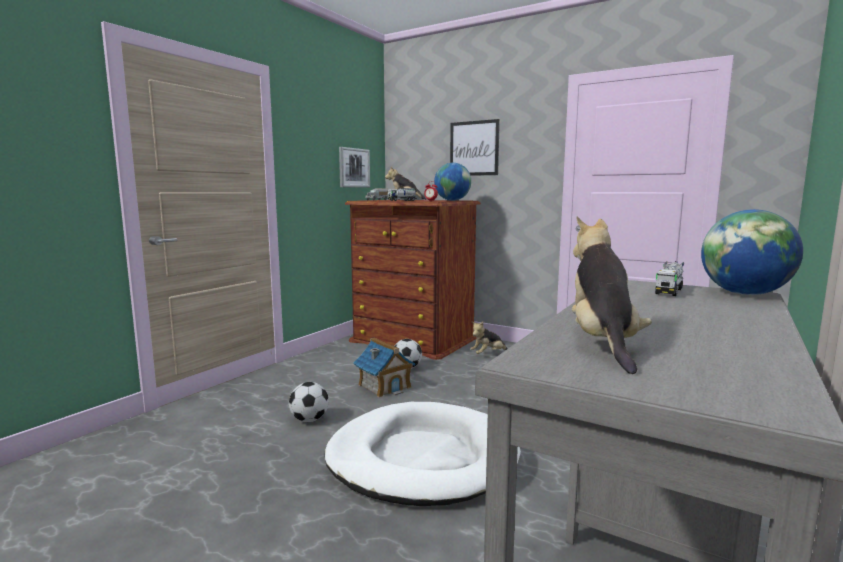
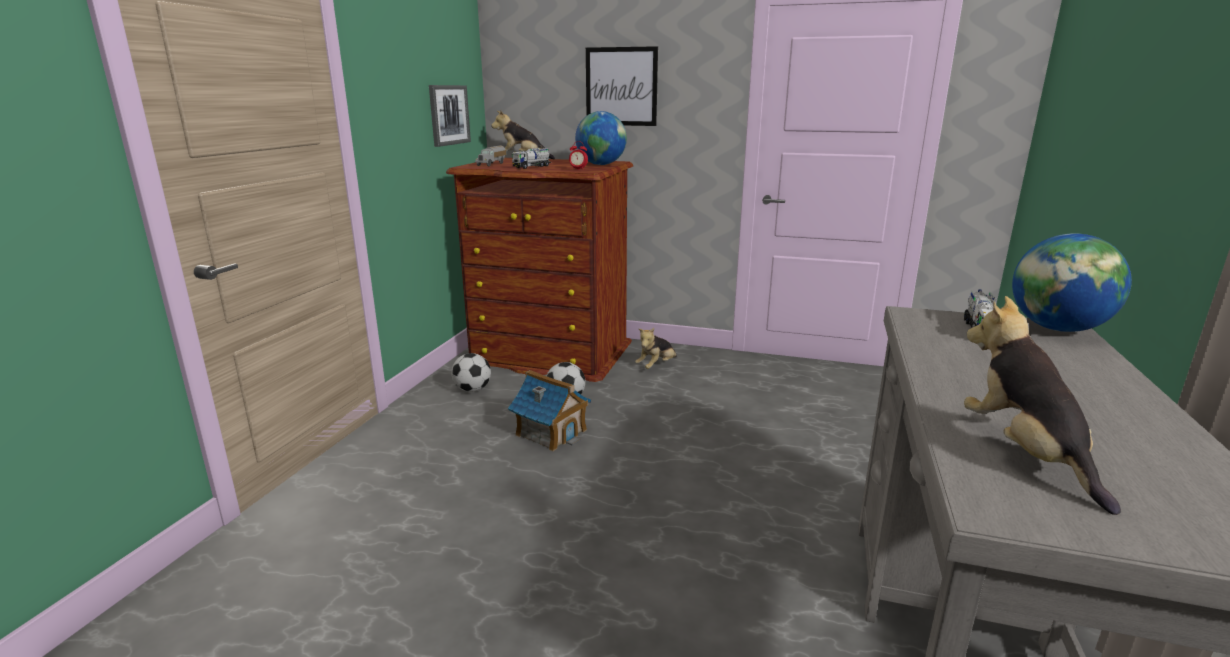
camera: 15 degrees left, 10 degrees up
(309, 420) = (479, 500): football -> football (472, 390)
(422, 458) = (654, 536): white dog bed -> none

